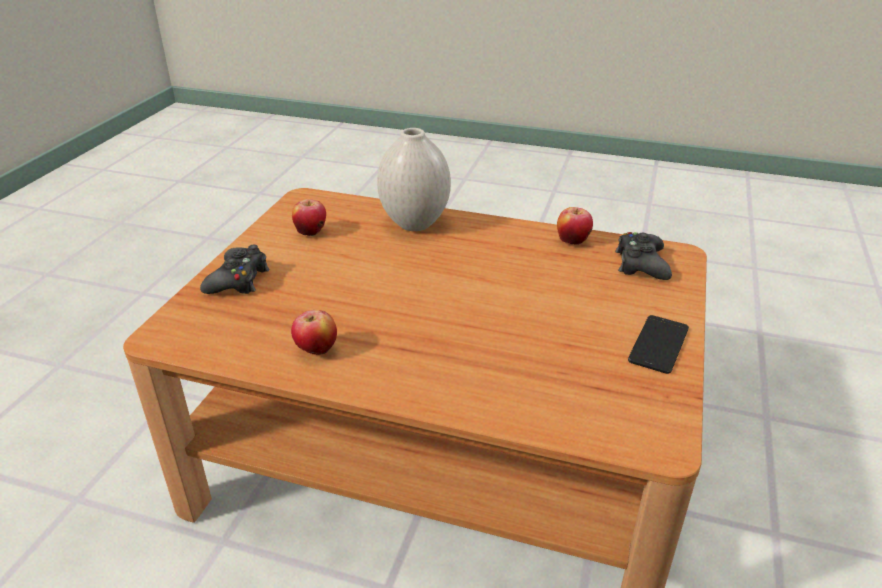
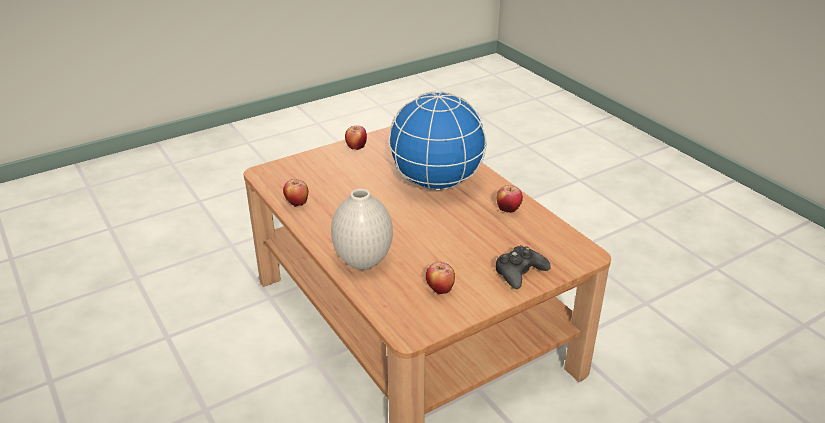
camera: 140 degrees left, 0 degrees up
(463, 344) = (436, 183): none -> globe
(641, 264) = (291, 176): black game controller -> none
(658, 344) = (356, 148): phone -> apple

